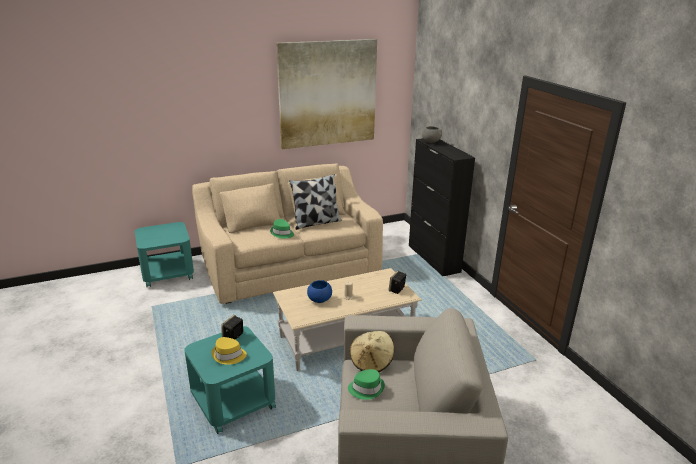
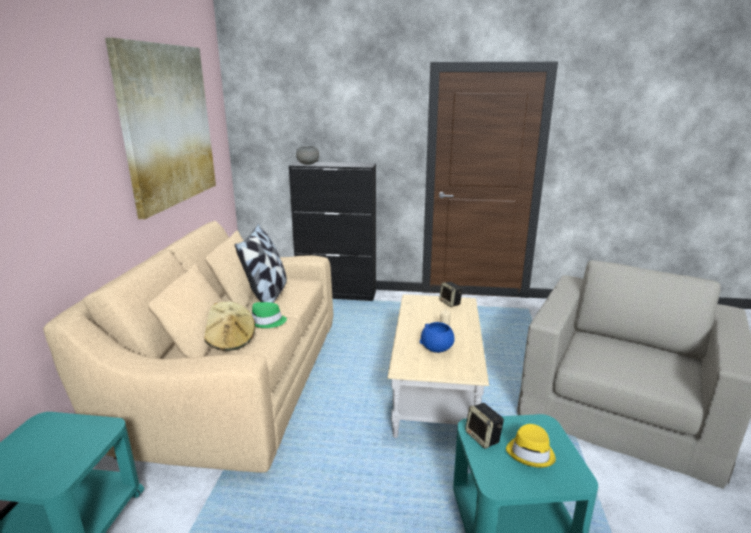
camera: 60 degrees left, 5 degrees down
(366, 388) = (626, 368): green hat -> none
(371, 361) = (577, 353): beige hat -> beige hat (229, 340)

